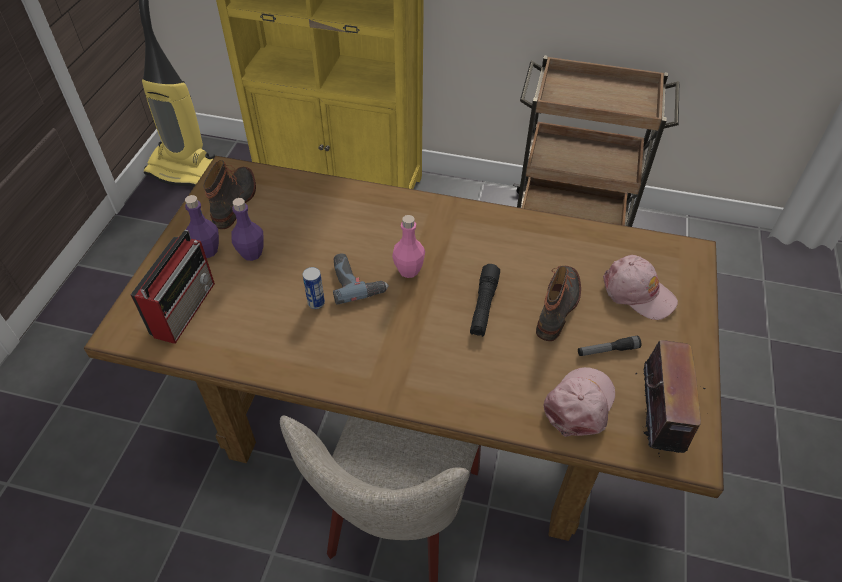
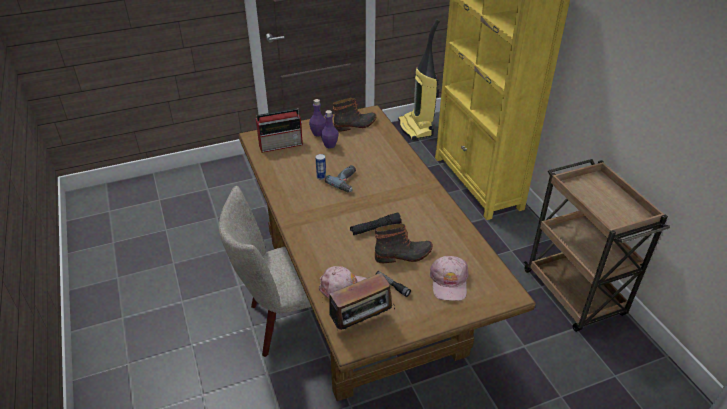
camera: 55 degrees right, 10 degrees down
(408, 270) = (371, 194): pink bottle -> none

